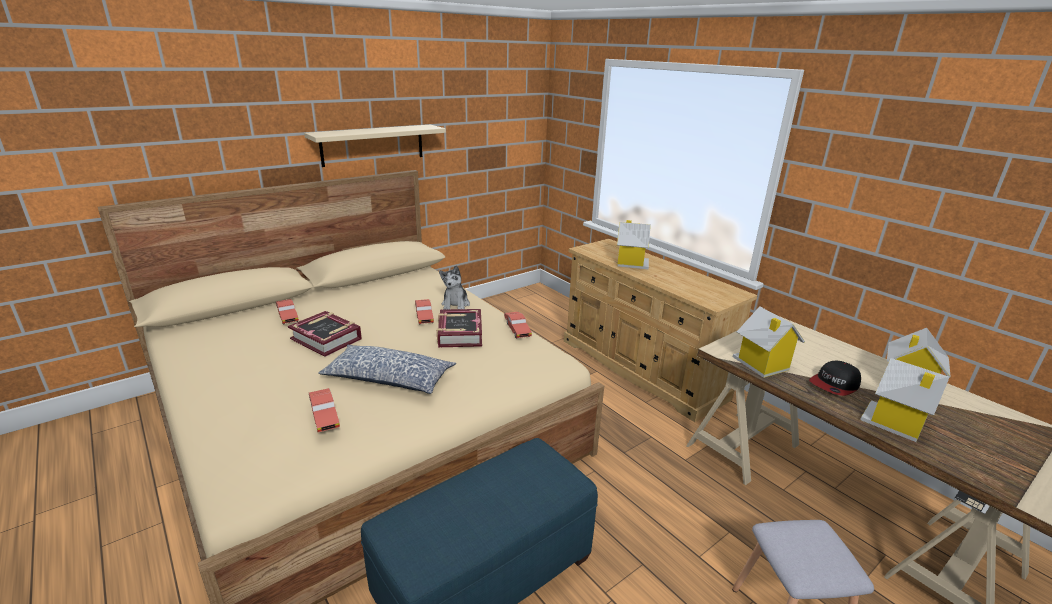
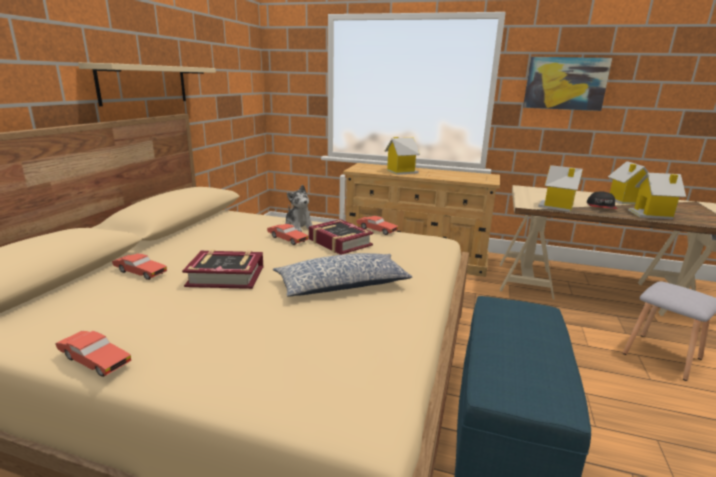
camera: 35 degrees left, 5 degrees down
(324, 416) = (349, 326): red toy car -> red toy car (95, 361)
(877, 184) = (565, 83): none -> picture

